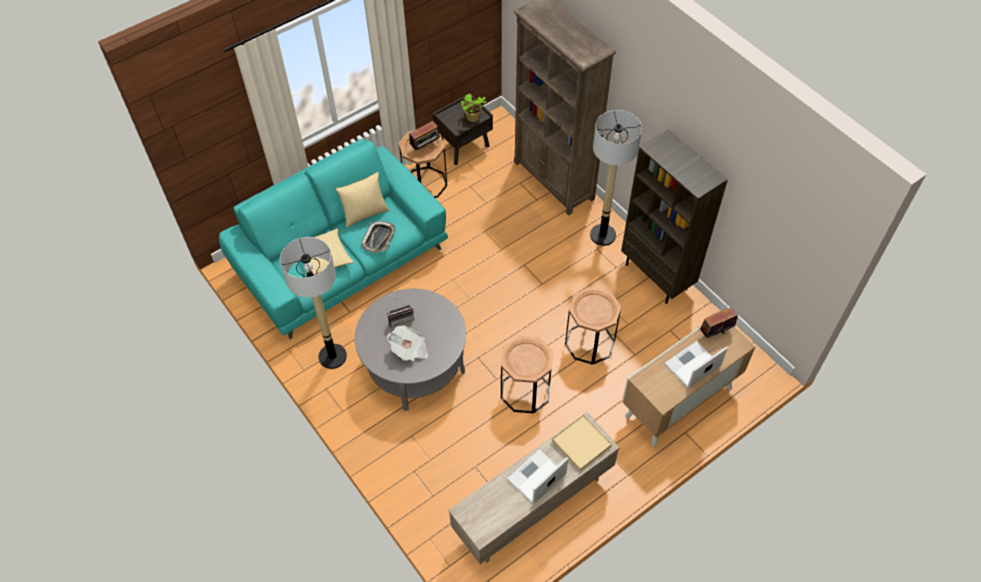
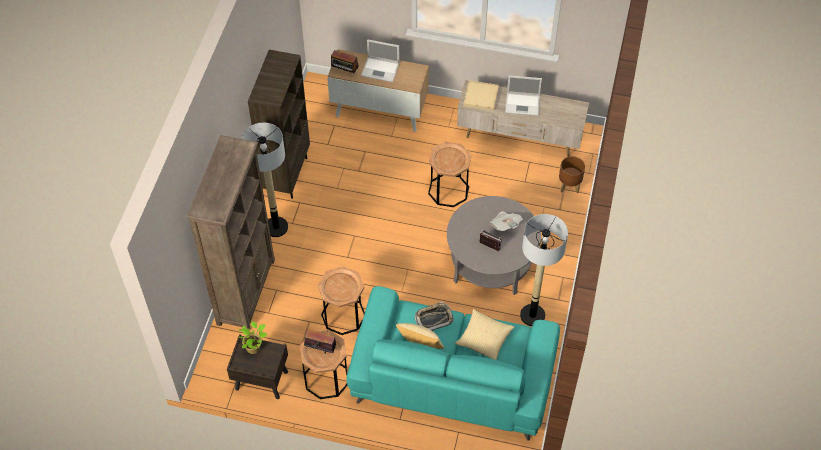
camera: 130 degrees left, 0 degrees up
(432, 505) = (569, 185): none -> brown planter
(590, 343) = (378, 179): brown side table -> brown side table (343, 315)

